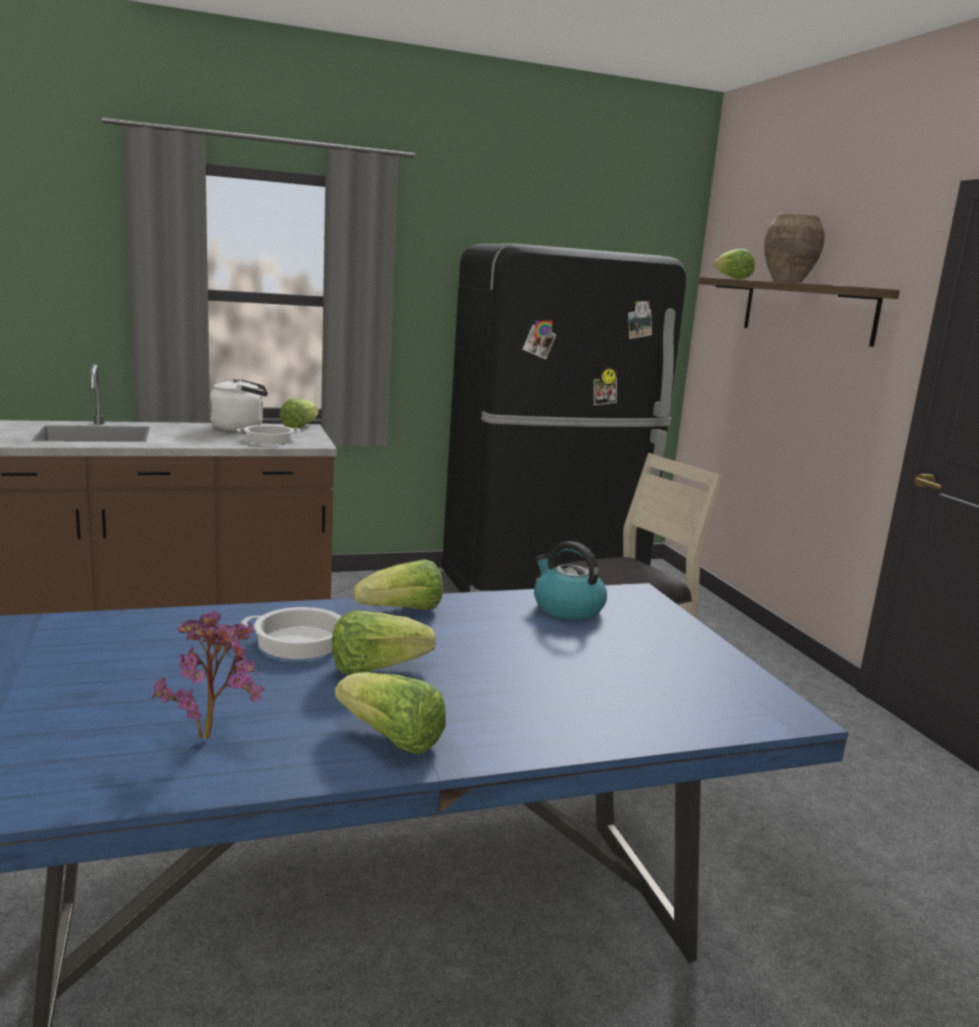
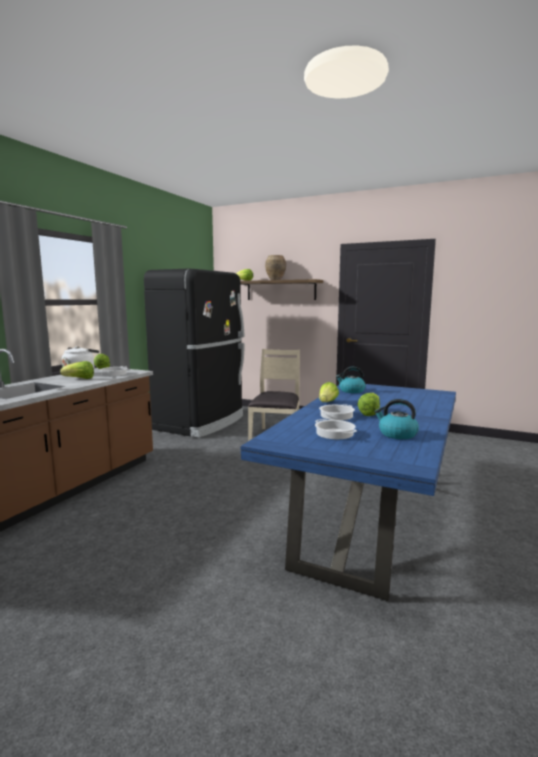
camera: 45 degrees left, 5 degrees down
(147, 669) = (334, 433): none -> cooking pot
(213, 735) = (397, 434): potted plant -> kettle
(391, 739) = (420, 420): lettuce -> lettuce (80, 379)

